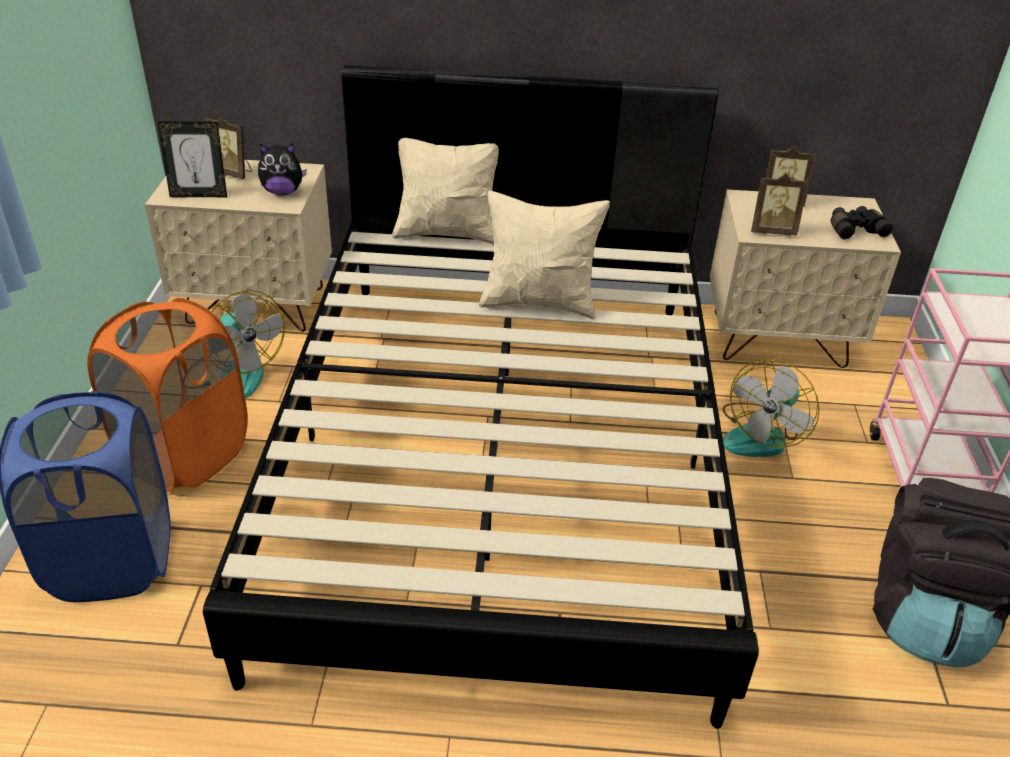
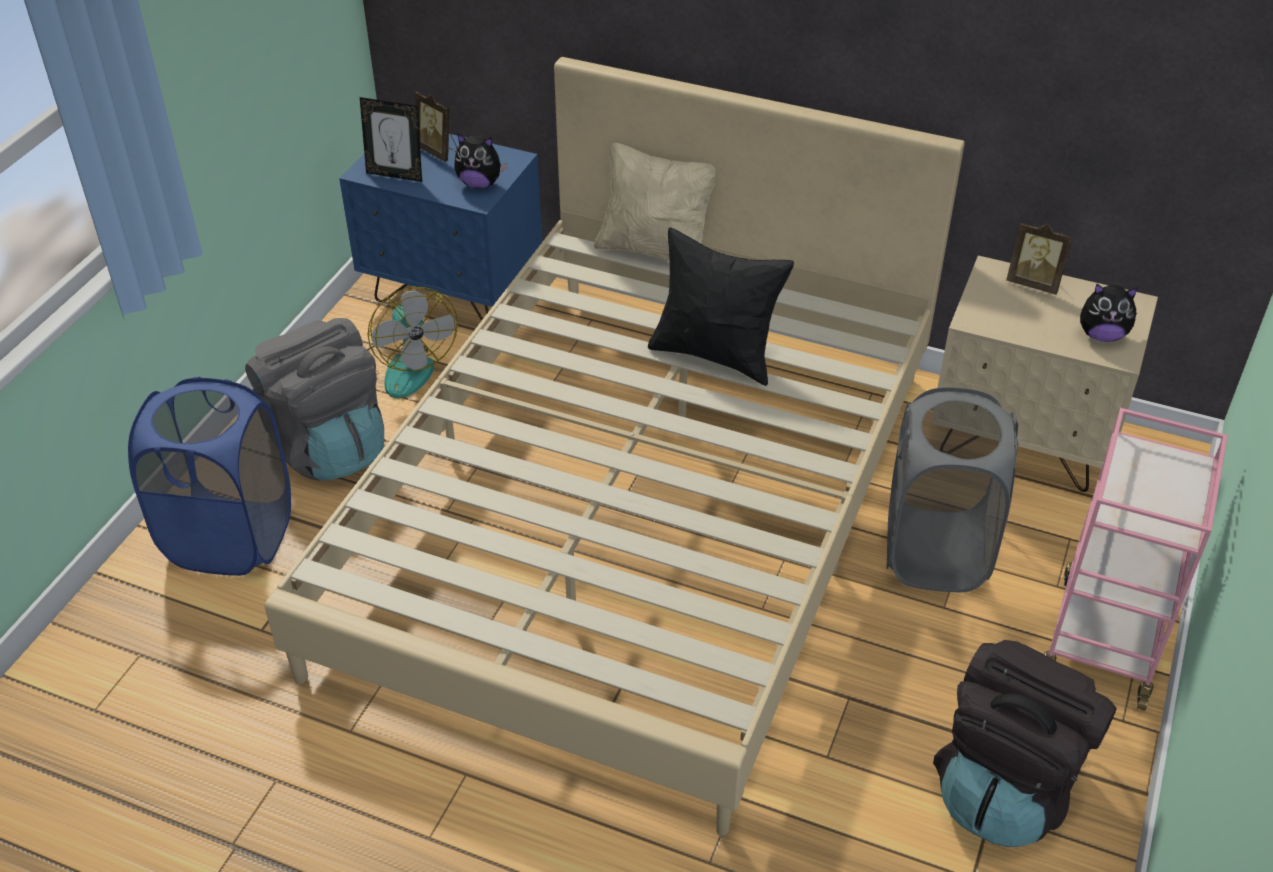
camera: 20 degrees right, 5 degrees up
(185, 454) = (328, 446): orange laundry basket -> grey backpack
(257, 306) = (454, 292): beige nightstand -> blue nightstand
(503, 455) = (638, 514): black bed -> beige bed
(539, 302) = (715, 355): beige pillow -> black pillow
(761, 435) = (936, 551): fan -> grey laundry basket
(772, 231) = (997, 320): picture frame -> none
(855, 229) = (1101, 335): black binoculars -> plush toy

